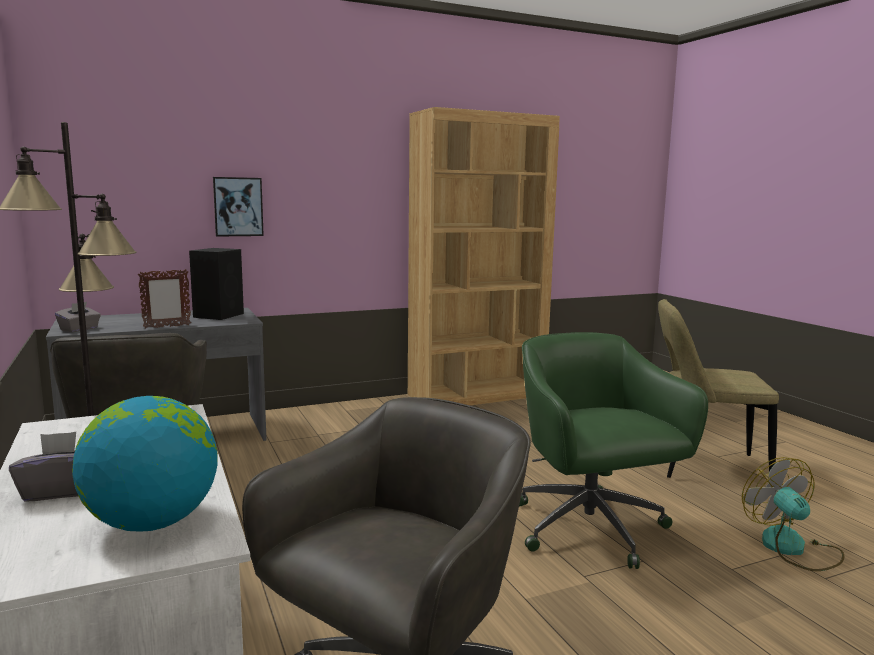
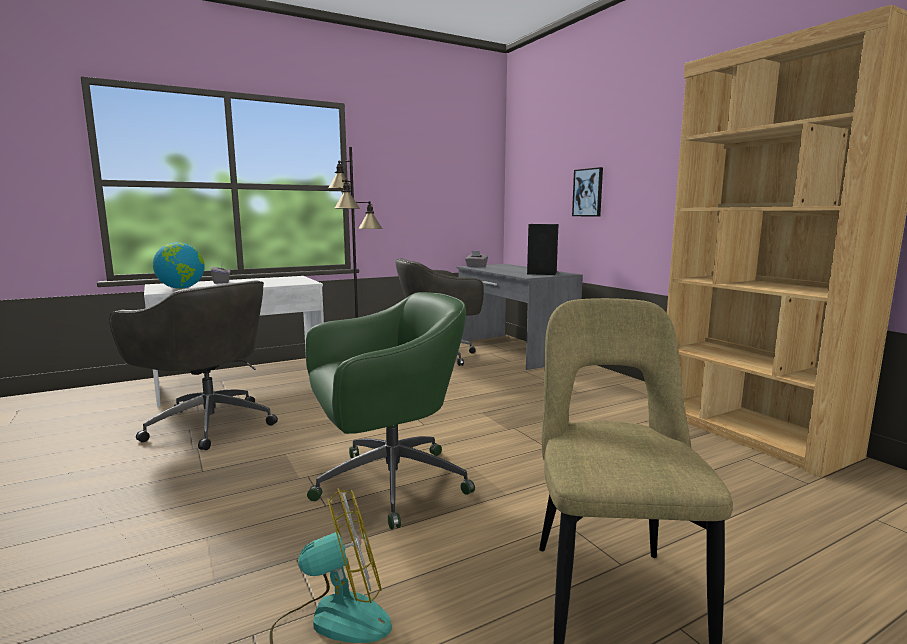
camera: 85 degrees right, 0 degrees up
(166, 327) = (495, 271): picture frame -> none

